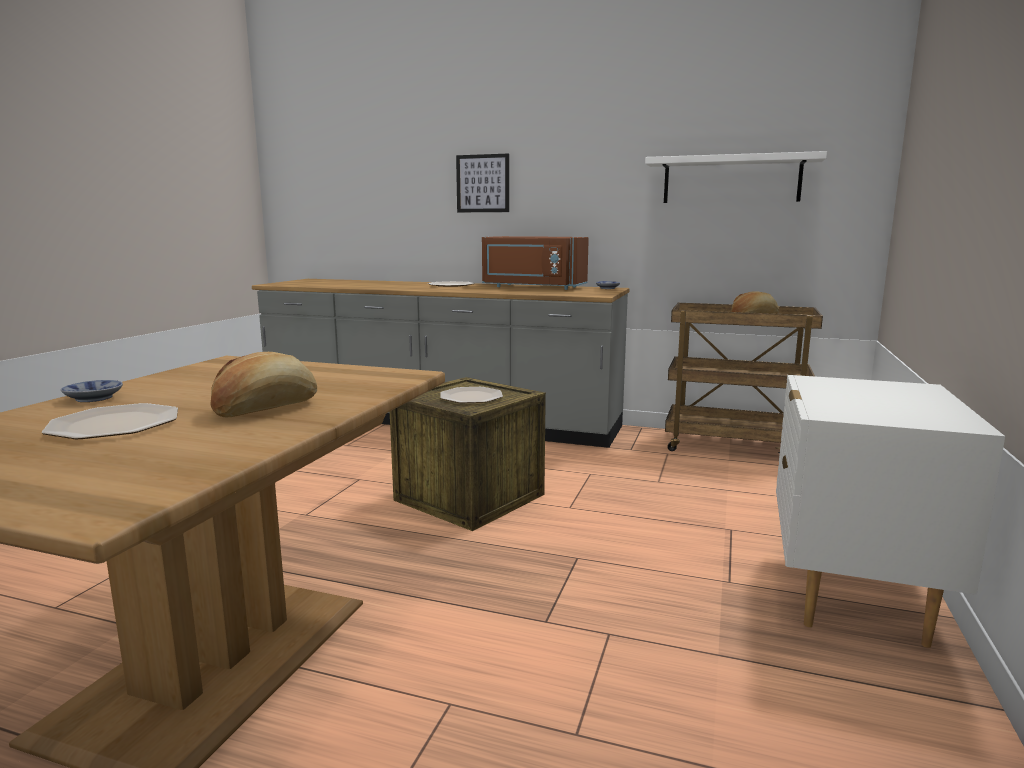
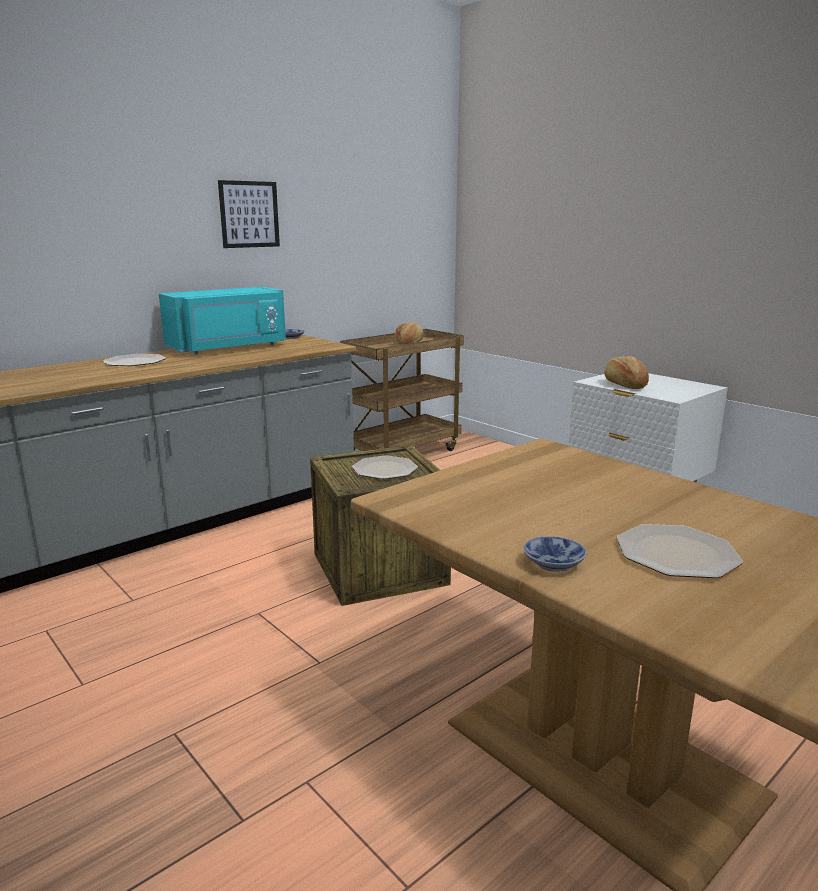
camera: 60 degrees left, 5 degrees up
(266, 409) = (646, 499): bread -> bread (625, 384)
(483, 183) = (128, 228): picture -> picture (249, 214)
(532, 287) = (229, 348): brown microwave -> turquoise microwave
(731, 180) = (364, 226): white shelf -> none

